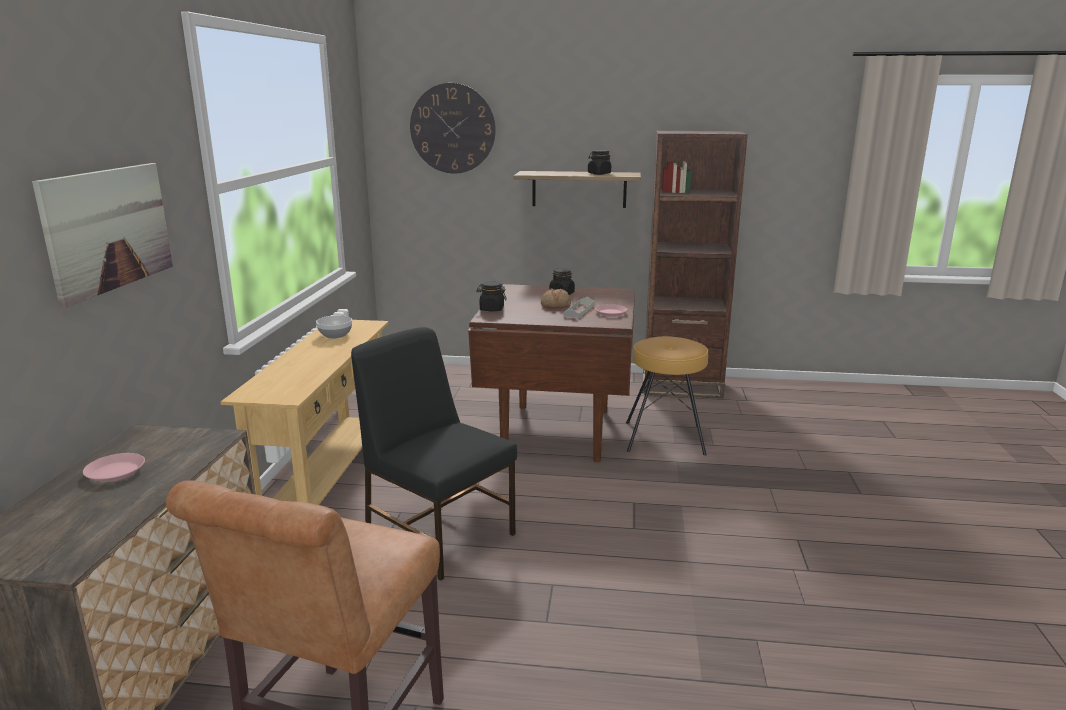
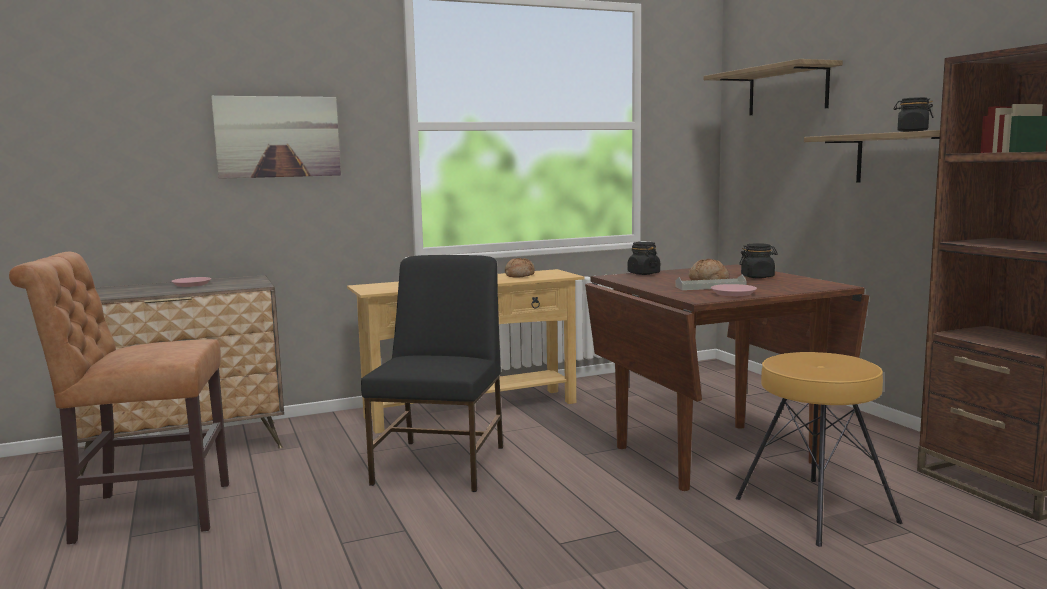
camera: 60 degrees right, 10 degrees down
(335, 335) = (519, 275): bowl -> bread
(452, 128) = (787, 90): wall clock -> shelf

